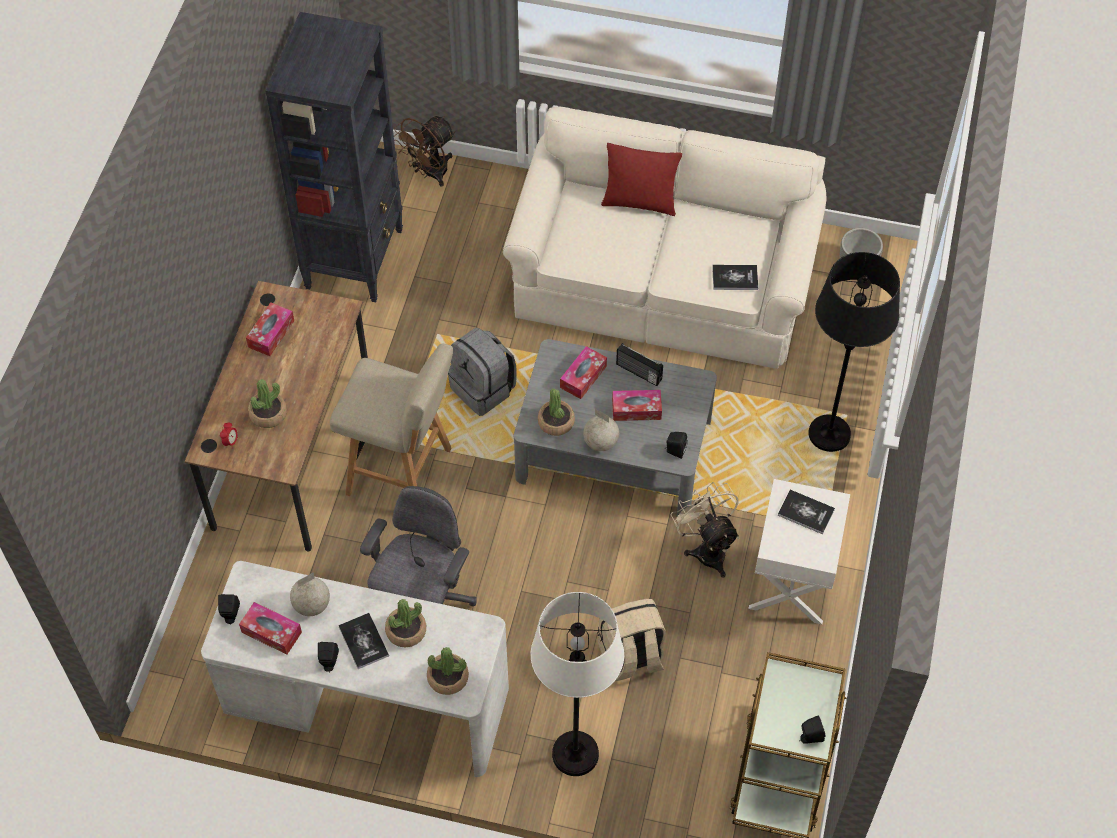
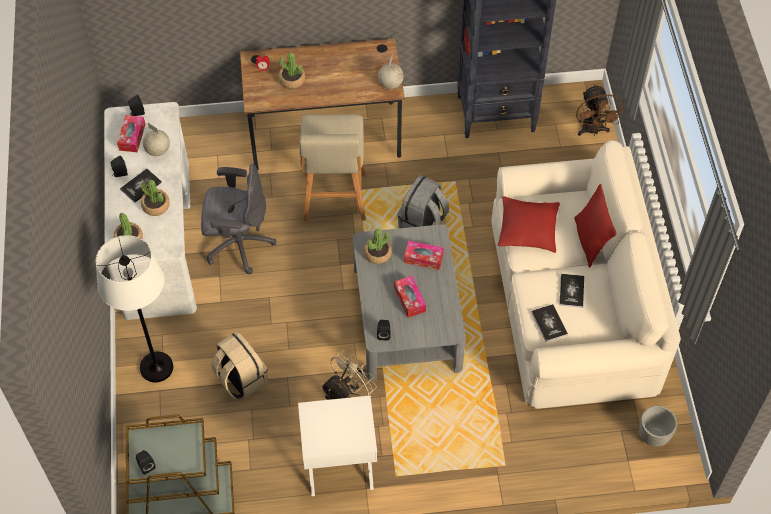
camera: 70 degrees right, 0 degrees up
(271, 334) = (355, 59): tissue box -> none
(430, 173) = (593, 131): brown fan -> brown fan turned 120 degrees counterclockwise
(597, 254) = (528, 229): none -> red pillow
(601, 443) = (371, 286): globe -> globe (390, 84)
(638, 372) = (442, 291): radio -> none
(806, 512) = (348, 424): book -> book (571, 291)
(829, 434) = (481, 457): black floor lamp -> none

